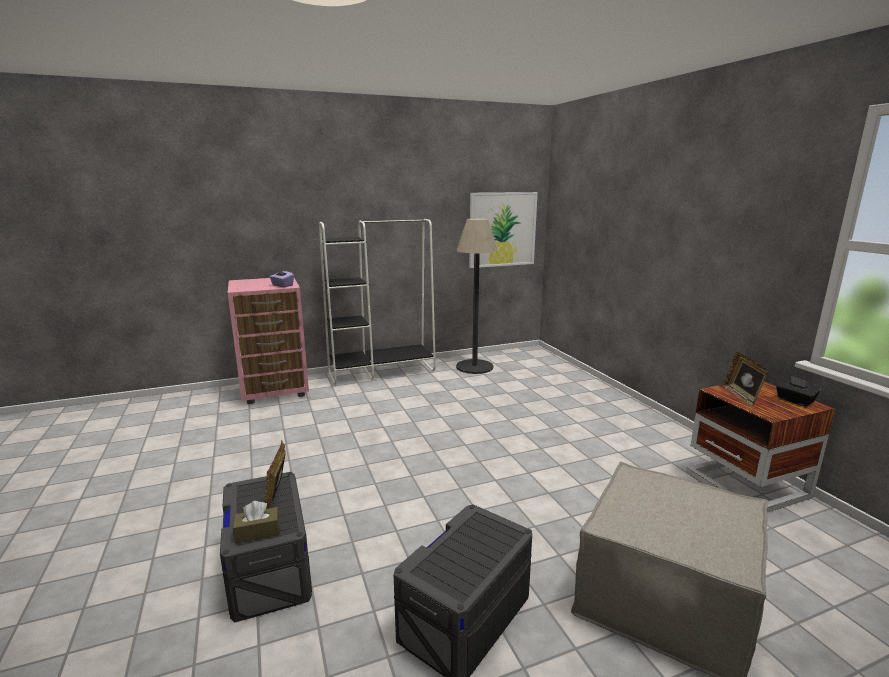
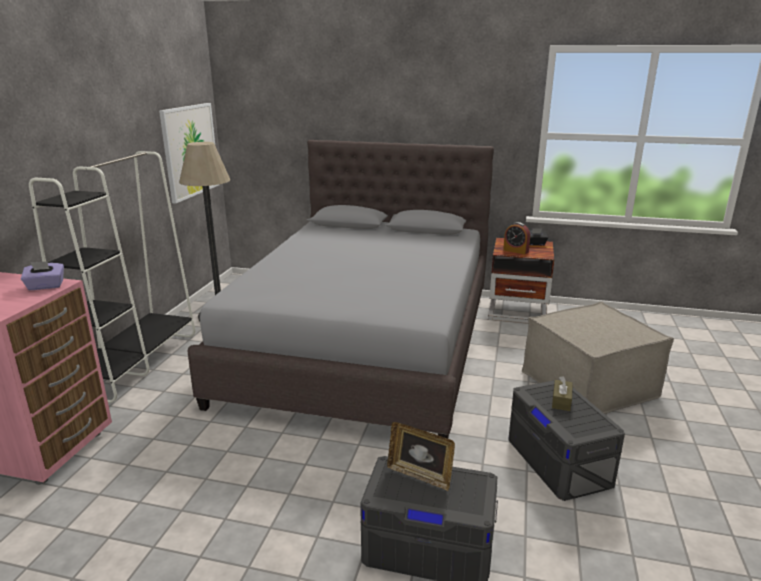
camera: 55 degrees left, 5 degrees up
(257, 532) = (470, 498): brown tissue box -> brown tissue box (561, 401)
(525, 429) = (366, 343): none -> grey bed
(741, 396) = (515, 251): picture frame -> alarm clock

